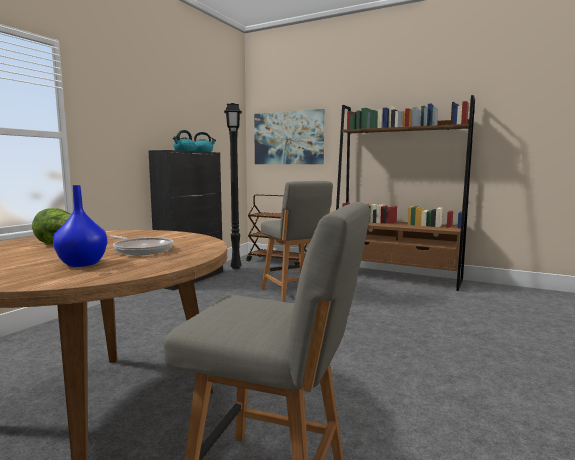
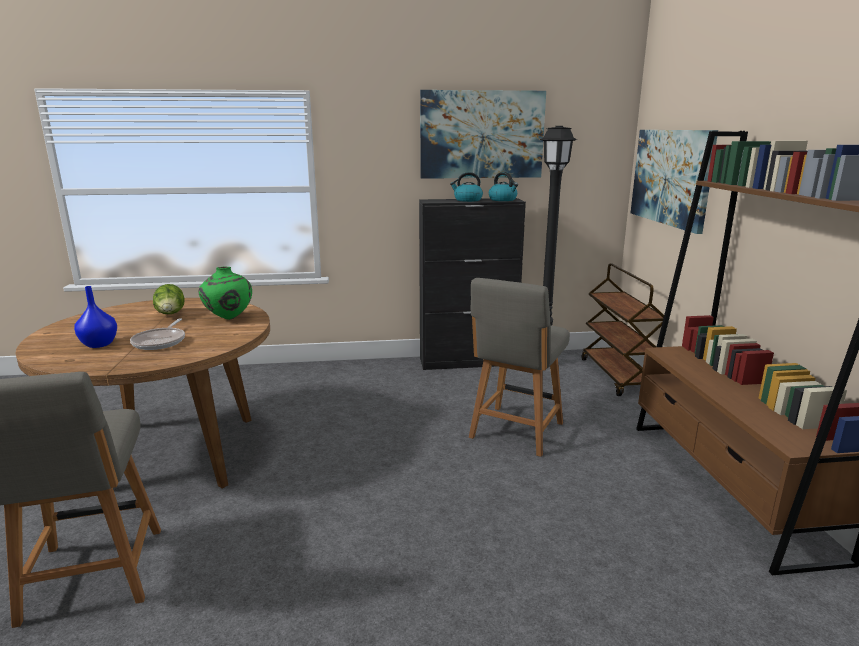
camera: 55 degrees right, 10 degrees up
(135, 235) = (228, 319): none -> green vase
(179, 105) = (482, 135): none -> picture

